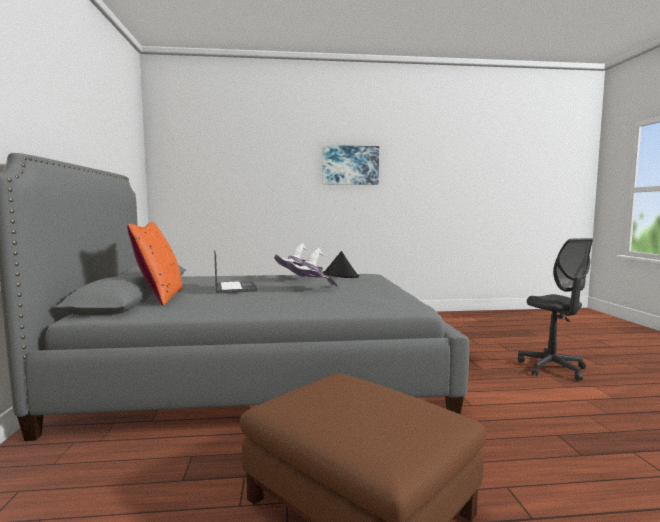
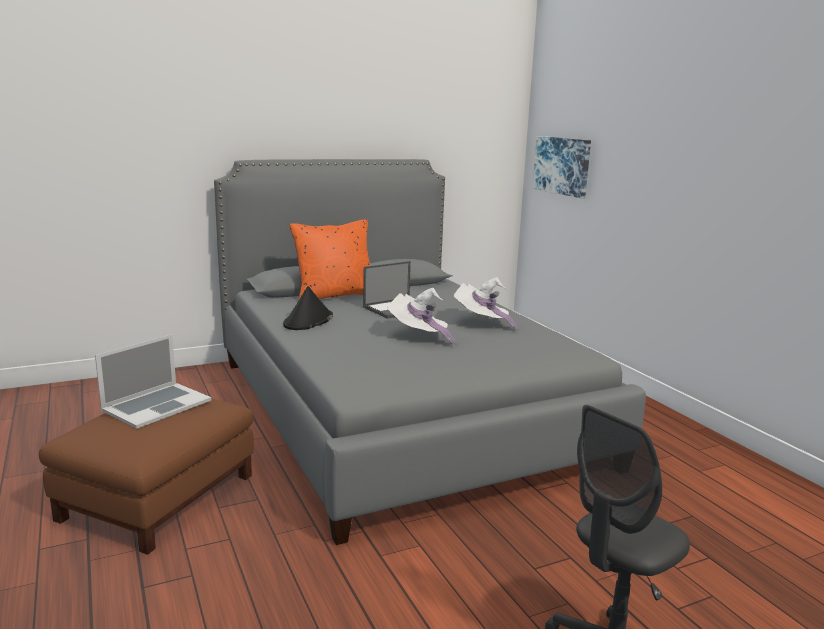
camera: 70 degrees right, 10 degrees up
(329, 402) = (156, 405): none -> laptop
(340, 275) = (547, 340): black hat -> black hat (308, 321)
(350, 165) = (751, 150): picture -> picture (562, 165)

